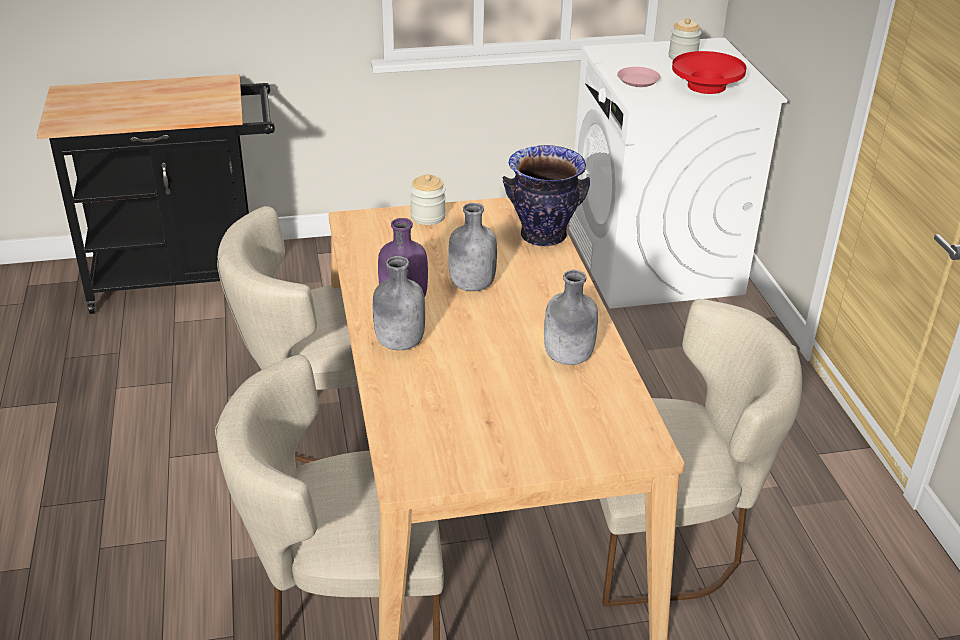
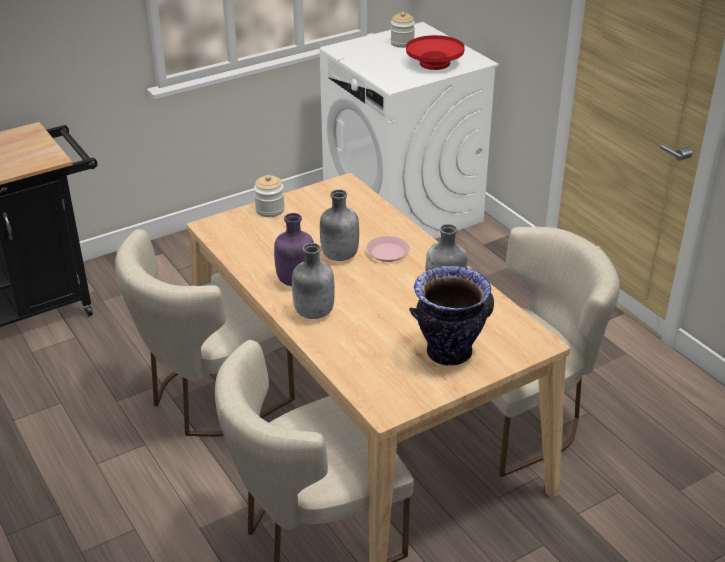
camera: 20 degrees left, 0 degrees up
(543, 236) = (368, 206): vase -> vase (448, 352)
(638, 80) = (381, 68): pink plate -> pink plate (387, 252)

